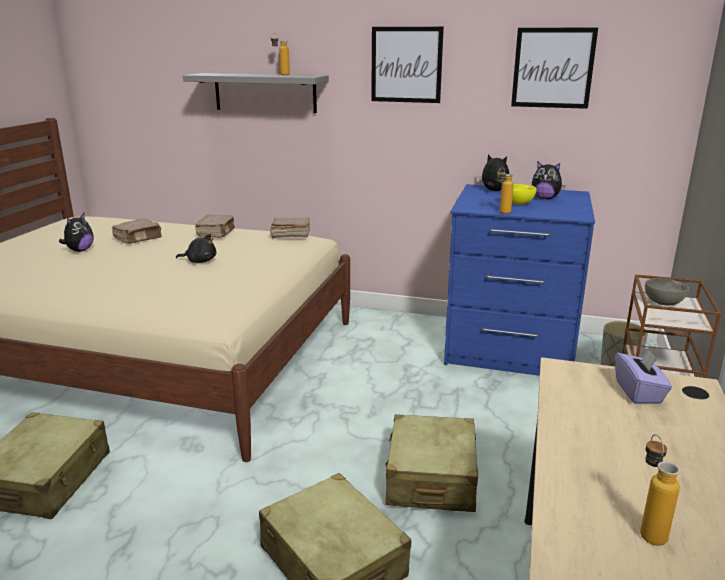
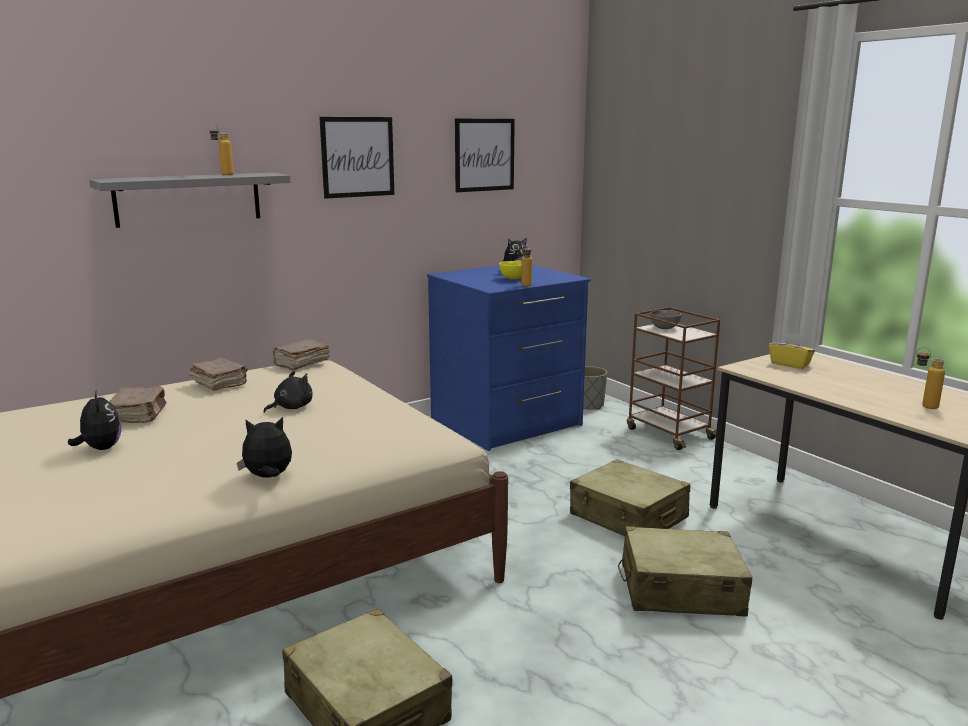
camera: 50 degrees left, 5 degrees down
(493, 191) = (465, 274): plush toy -> plush toy (268, 477)
(639, 392) = (790, 364): purple tissue box -> yellow tissue box

